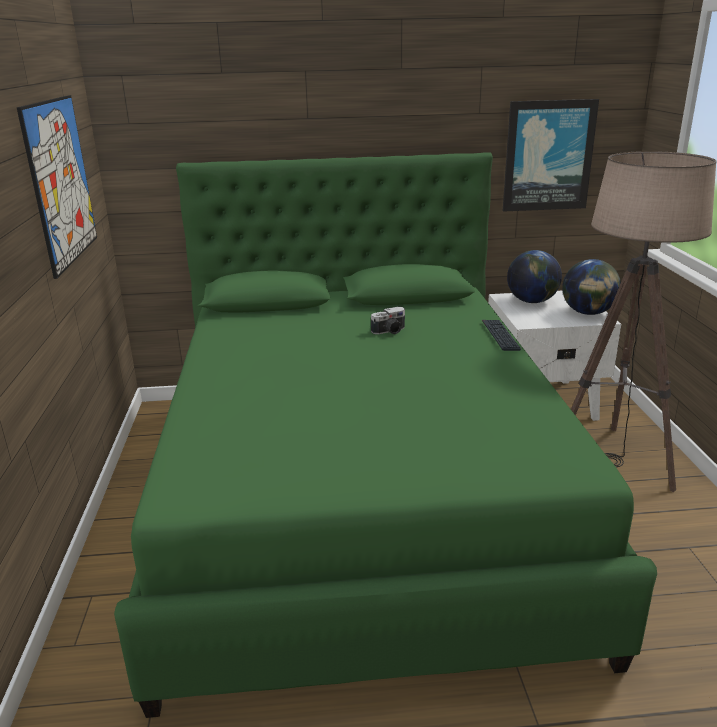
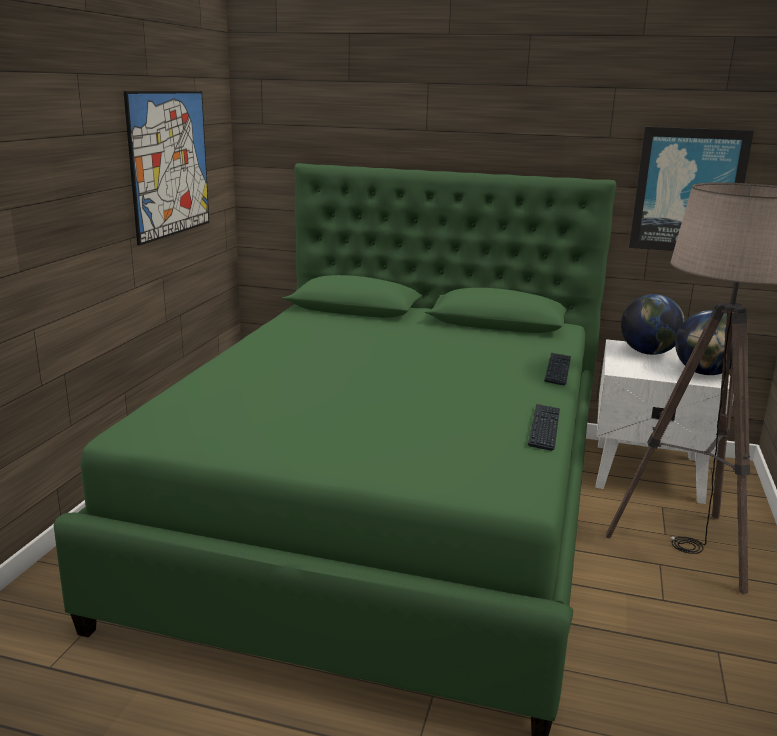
camera: 20 degrees right, 5 degrees down
(390, 331) = (447, 348): camera -> none
(544, 397) = (544, 428): none -> keyboard

